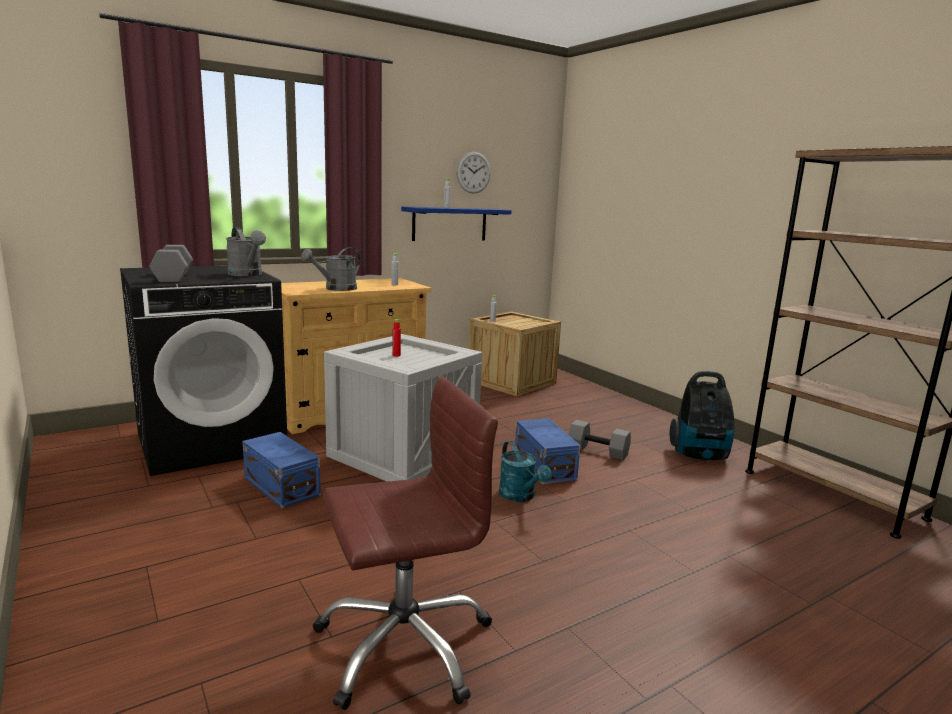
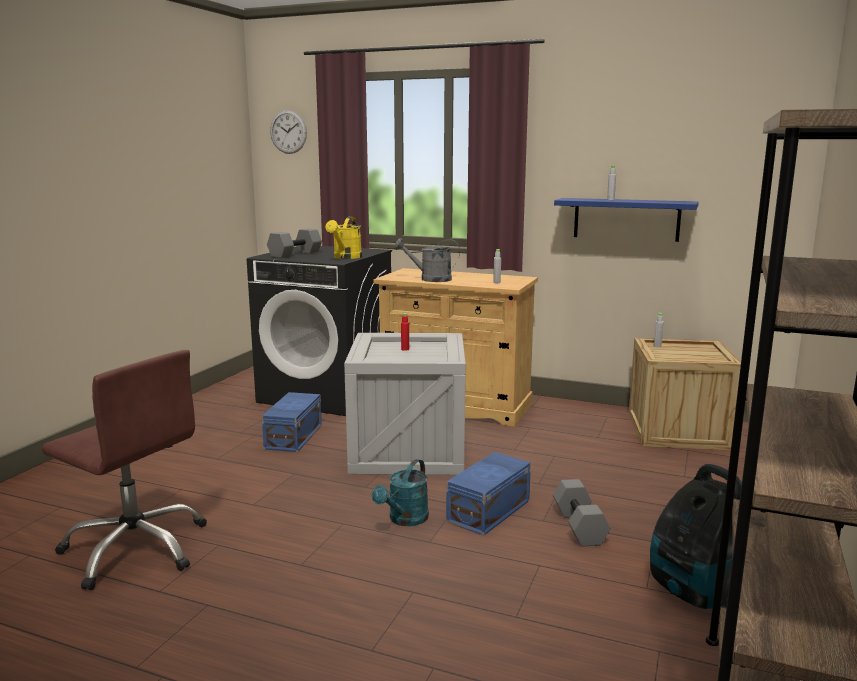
camera: 55 degrees right, 0 degrees up
(247, 275) = (345, 257): grey watering can -> yellow watering can
(473, 172) = (664, 155): wall clock -> wall clock (288, 132)

